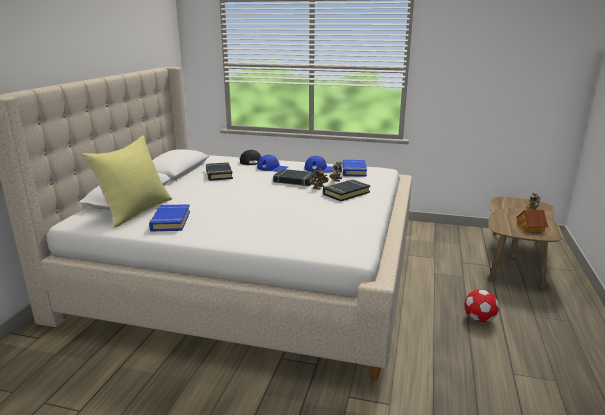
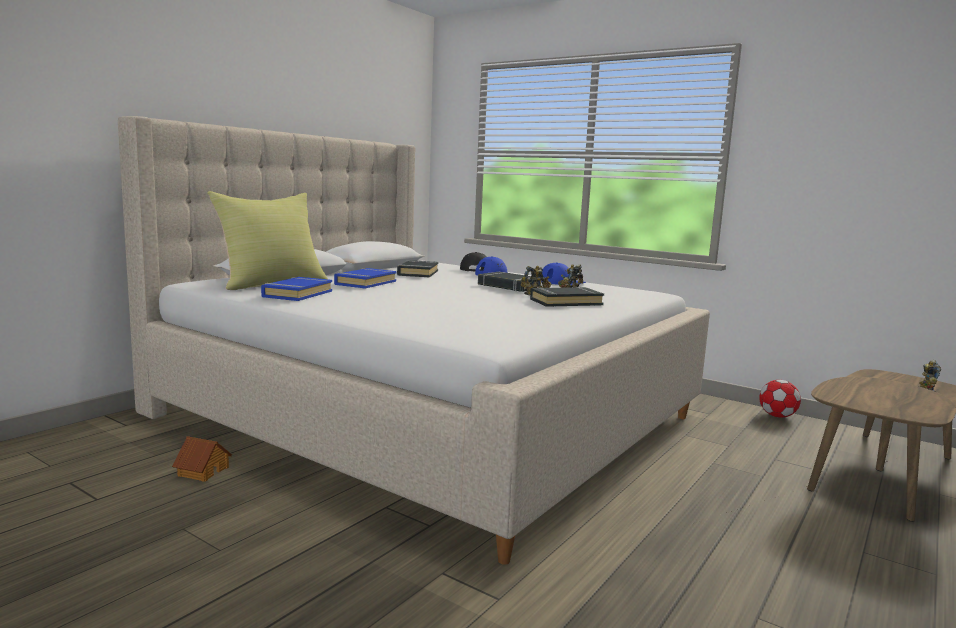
camera: 20 degrees right, 10 degrees down
(354, 171) = (609, 289): blue book -> blue book (365, 283)
(479, 319) = (748, 533): football -> football (777, 416)
(530, 227) = (891, 402): toy house -> toy house (202, 471)

